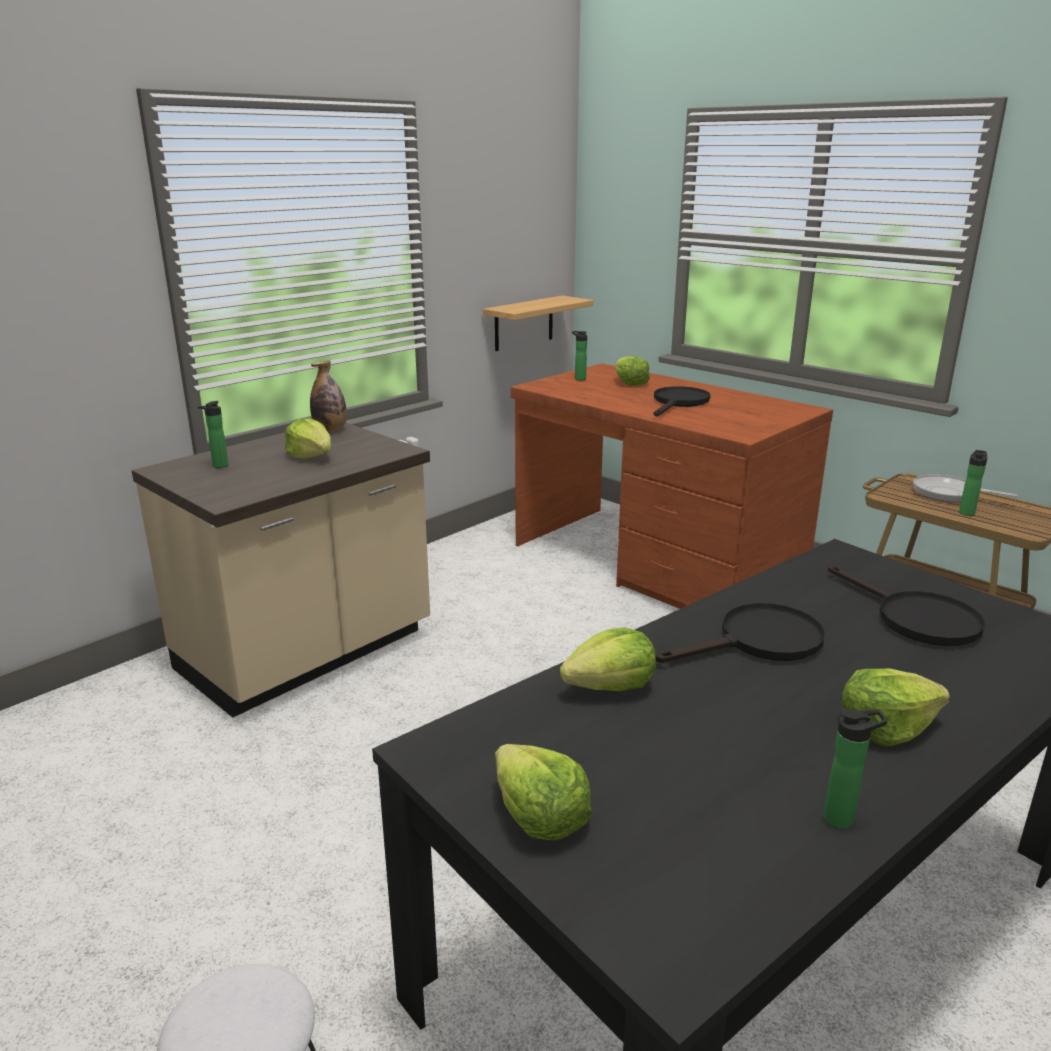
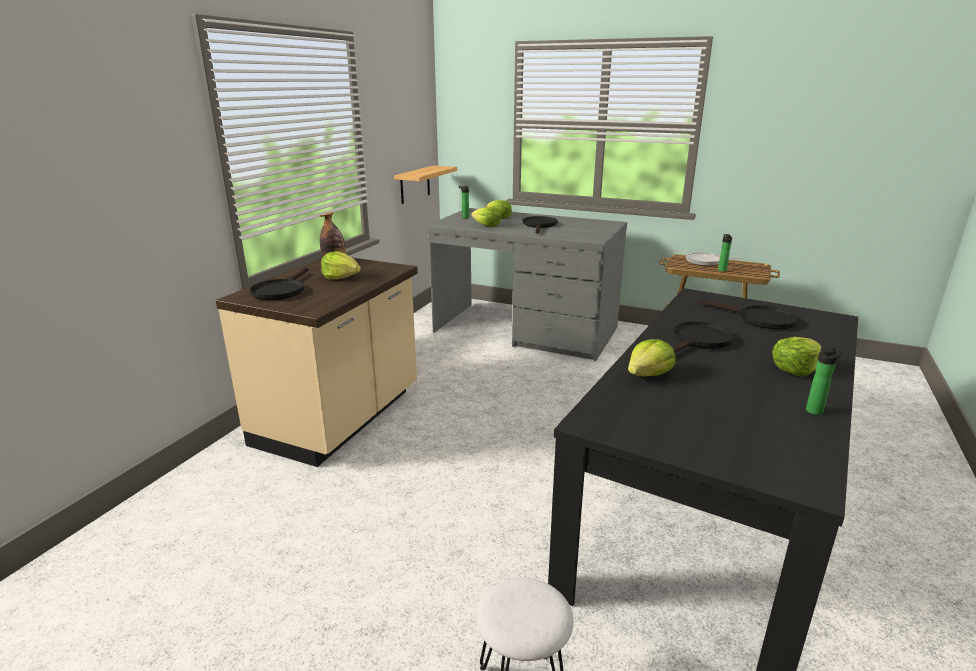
camera: 20 degrees left, 0 degrees up
(218, 466) = (281, 290): bottle -> black frying pan
(539, 817) = (679, 441): lettuce -> lettuce (486, 225)
(654, 563) = (525, 330): brown desk -> grey desk

